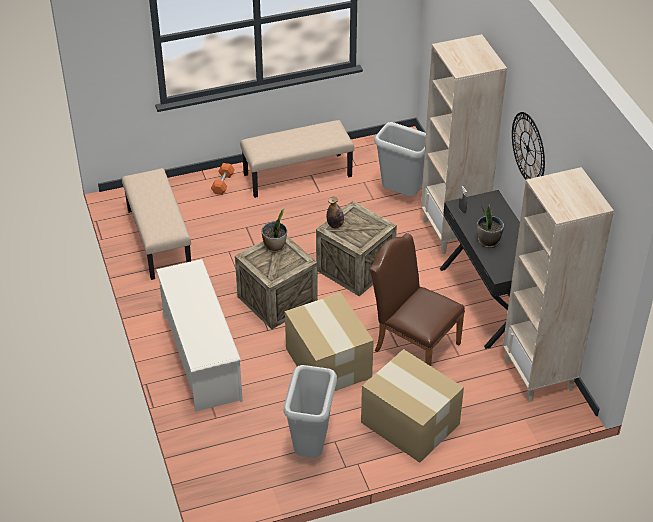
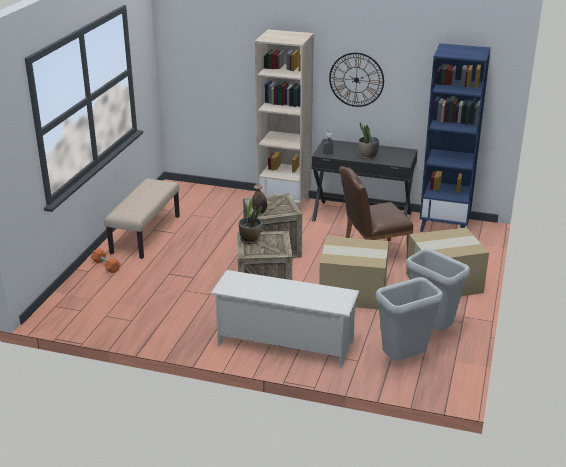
camera: 55 degrees left, 15 degrees down
(158, 240) = (125, 316): beige bench -> none
(400, 195) = (223, 207): grey trash can -> grey trash can (403, 361)
(539, 375) = (445, 226): beige bookcase -> blue bookcase

